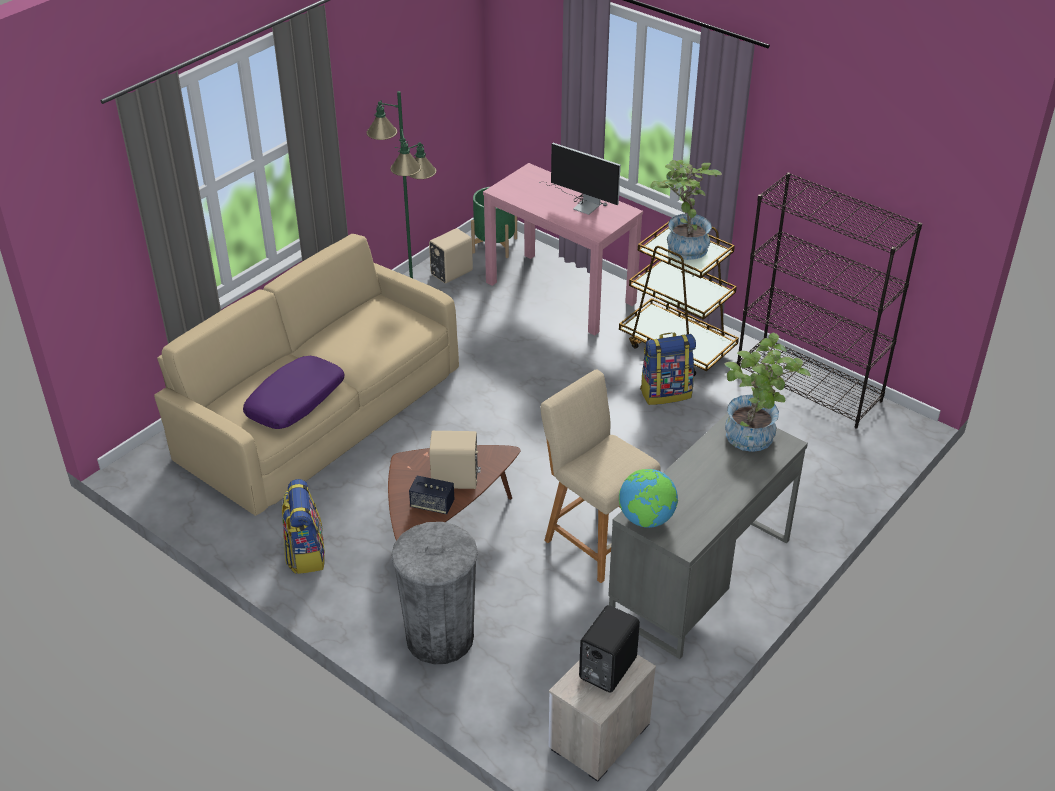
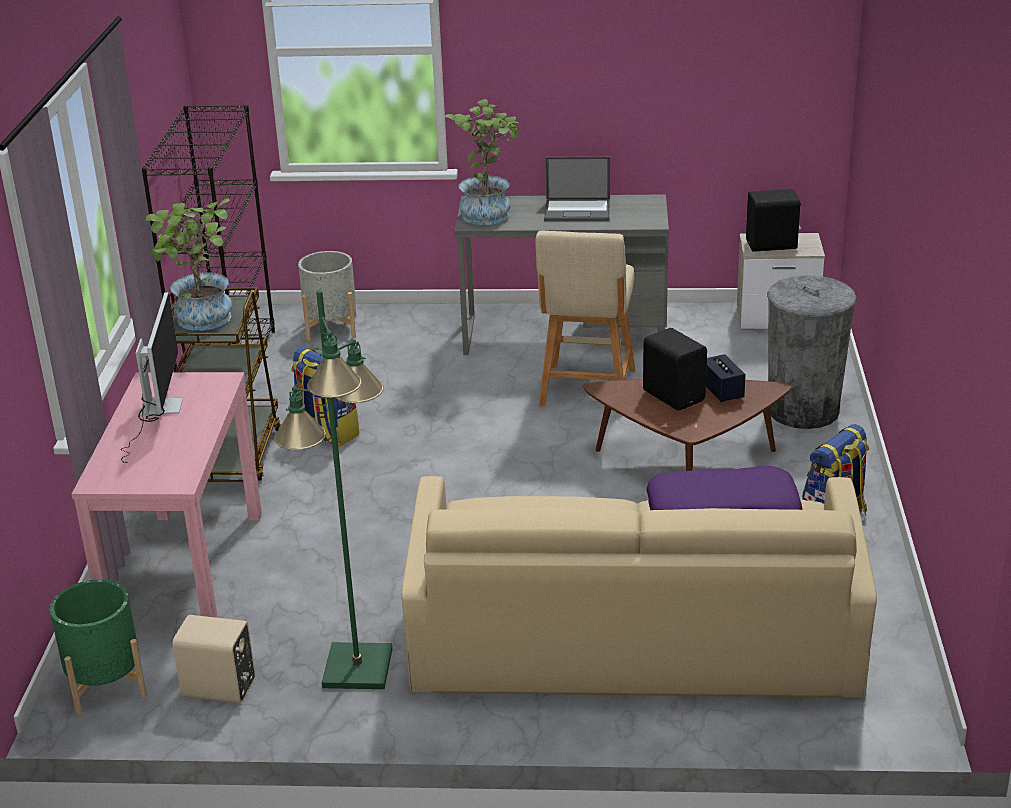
camera: 125 degrees left, 10 degrees down
(455, 480) = (674, 395): beige speaker -> black speaker
(646, 519) = (647, 218): globe -> none
(705, 489) = (578, 210): none -> laptop
(836, 458) = (331, 328): none -> grey planter

